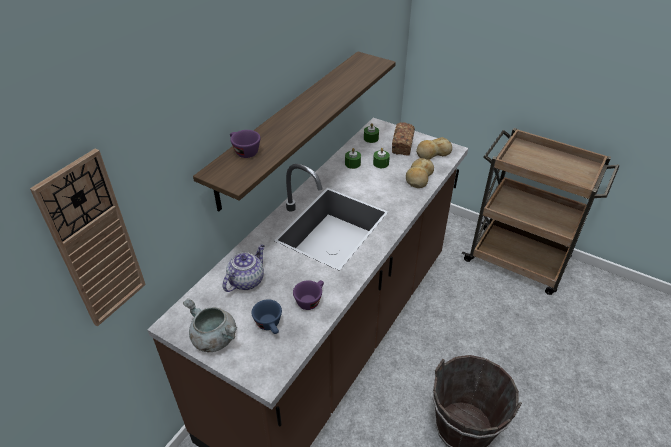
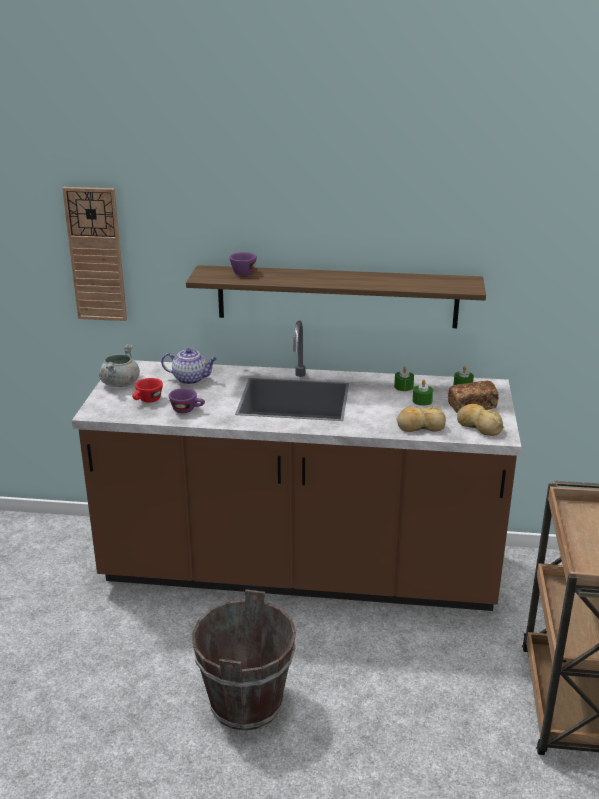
camera: 65 degrees right, 15 degrees down
(270, 325) = (147, 401): blue cup -> red cup

